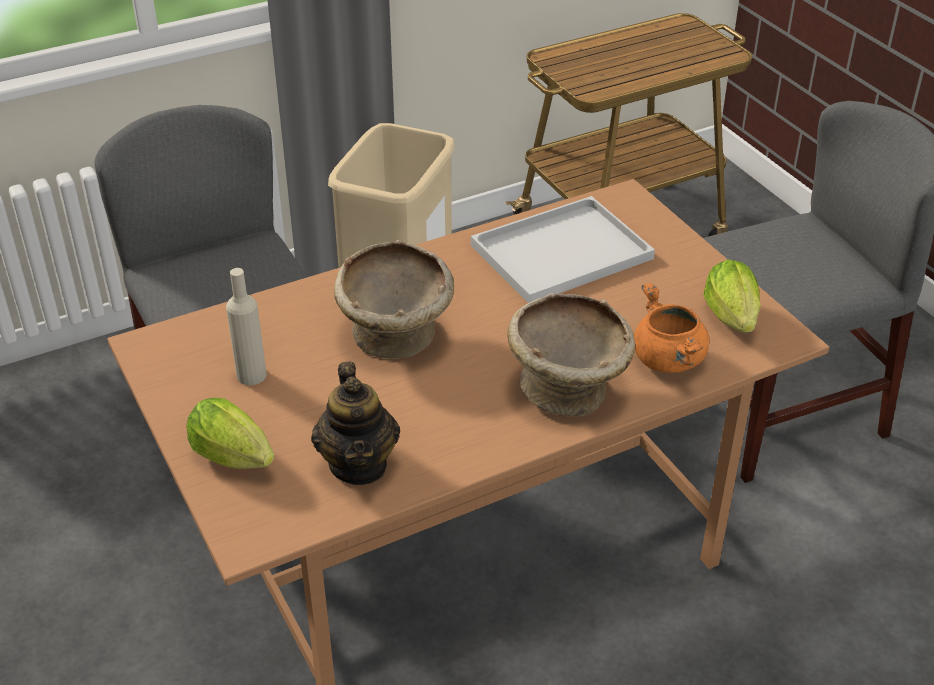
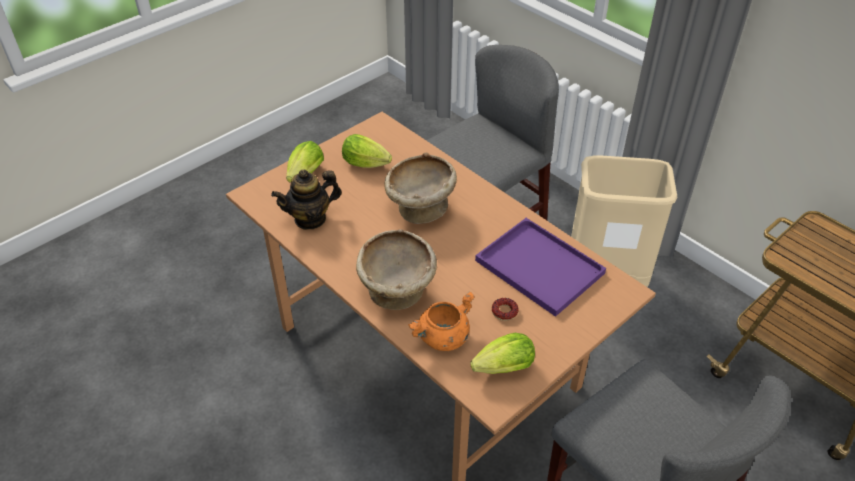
camera: 75 degrees right, 5 degrees up
(251, 375) = (368, 164): beige bottle -> lettuce
(559, 254) = (537, 266): white tray -> purple tray
(634, 297) = (504, 311): none -> donut

